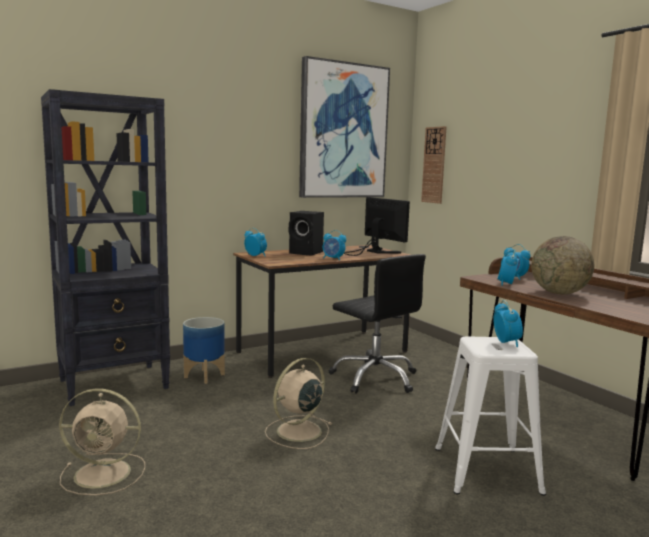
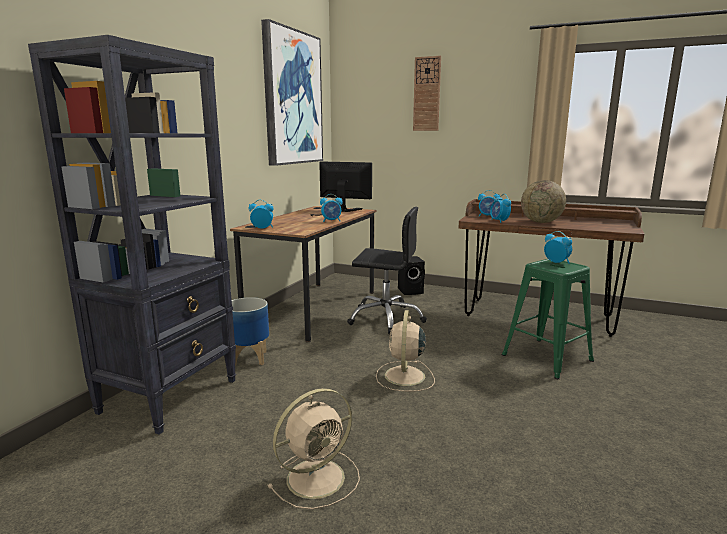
camera: 35 degrees left, 5 degrees up
(307, 253) = (294, 219): black speaker -> black speaker (411, 291)
(434, 165) = (361, 130): wall clock -> wall clock (427, 94)
(485, 469) = (545, 357): white stool -> green stool

